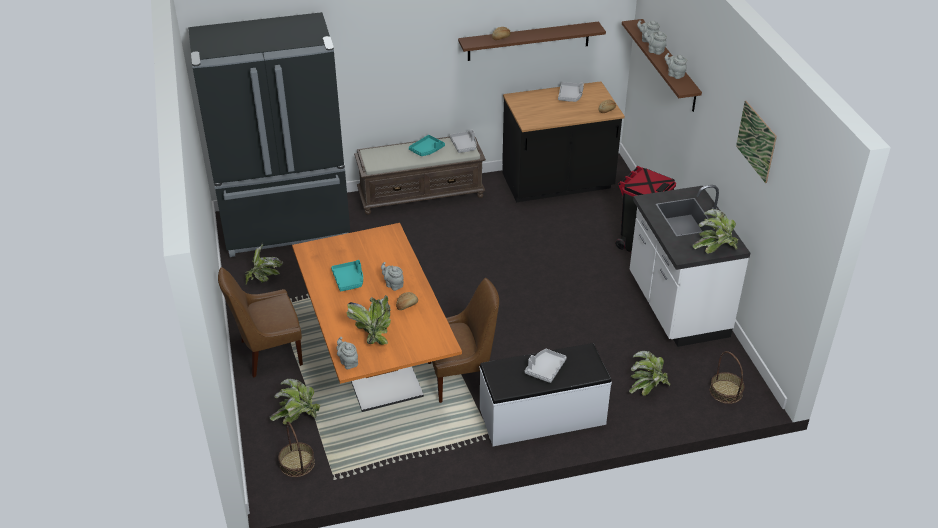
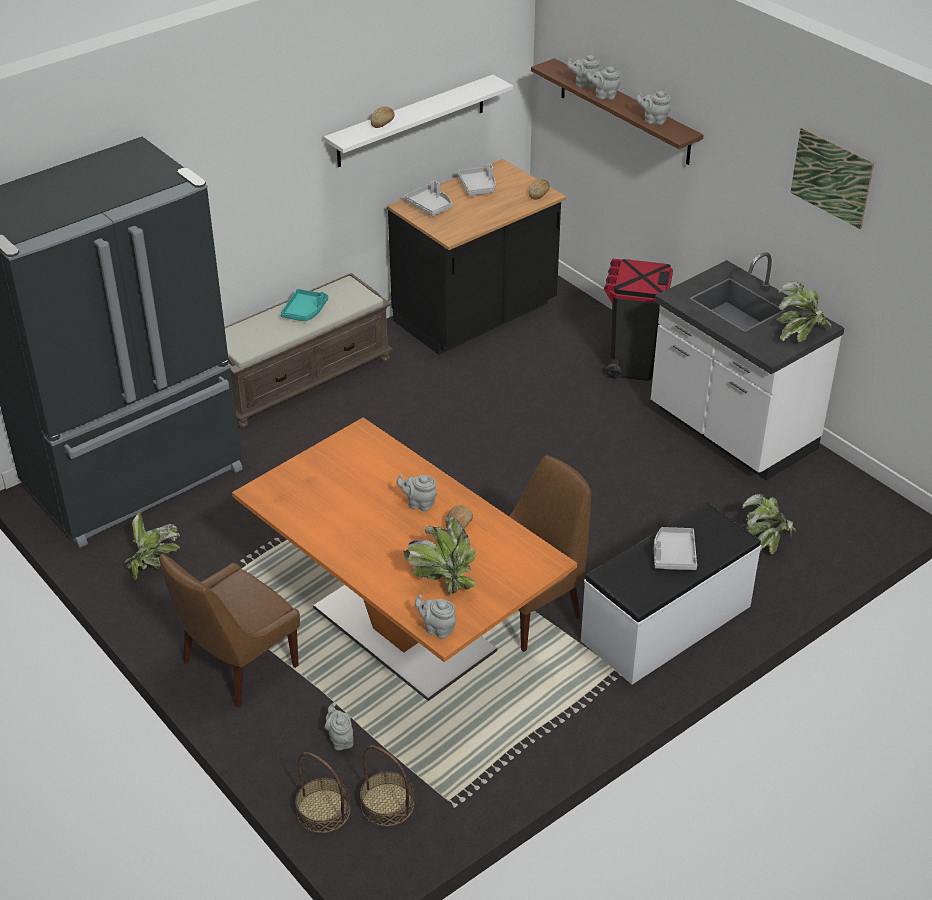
camera: 25 degrees left, 0 degrees up
(297, 416) = (340, 739): potted plant -> grey teapot
(349, 280) = (352, 516): turquoise tray -> none
(464, 145) = (353, 292): grey tray -> grey tray (430, 206)
(528, 41) = (411, 121): brown shelf -> white shelf
(726, 391) = (859, 517): basket -> basket (323, 811)

